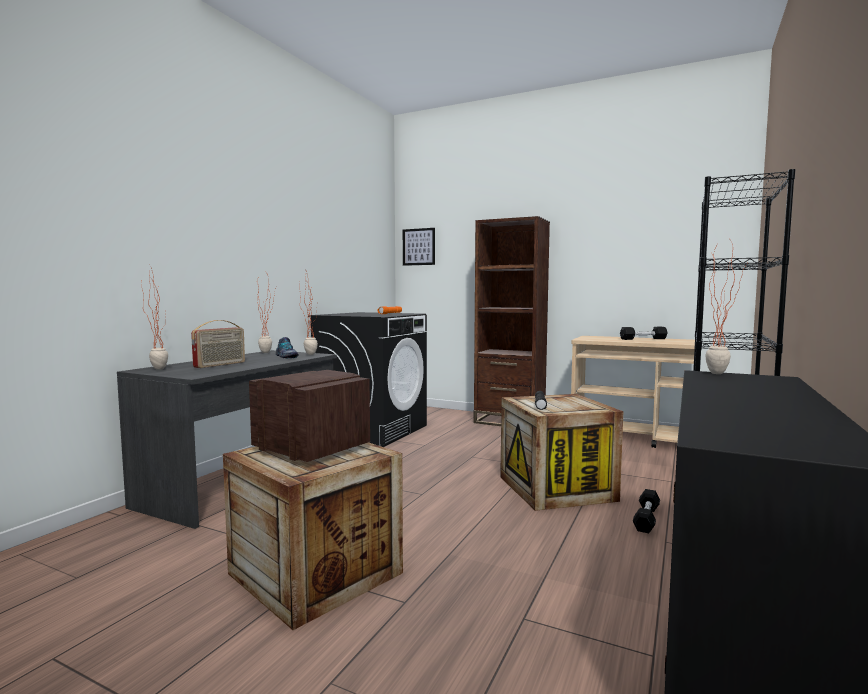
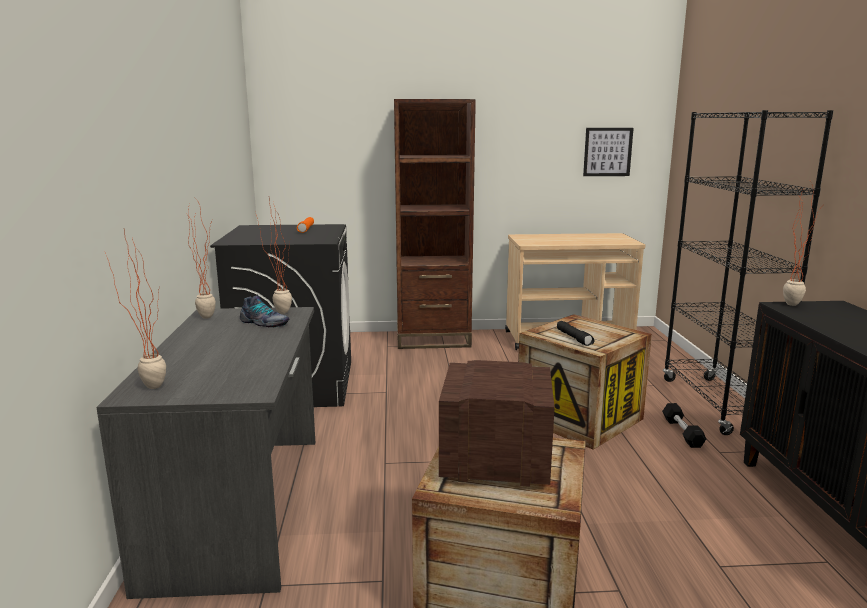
camera: 30 degrees left, 10 degrees up
(220, 365) = (222, 359): radio -> none
(418, 247) = (288, 124): picture -> picture (607, 152)
(643, 339) = (577, 237): black dumbbell -> none

